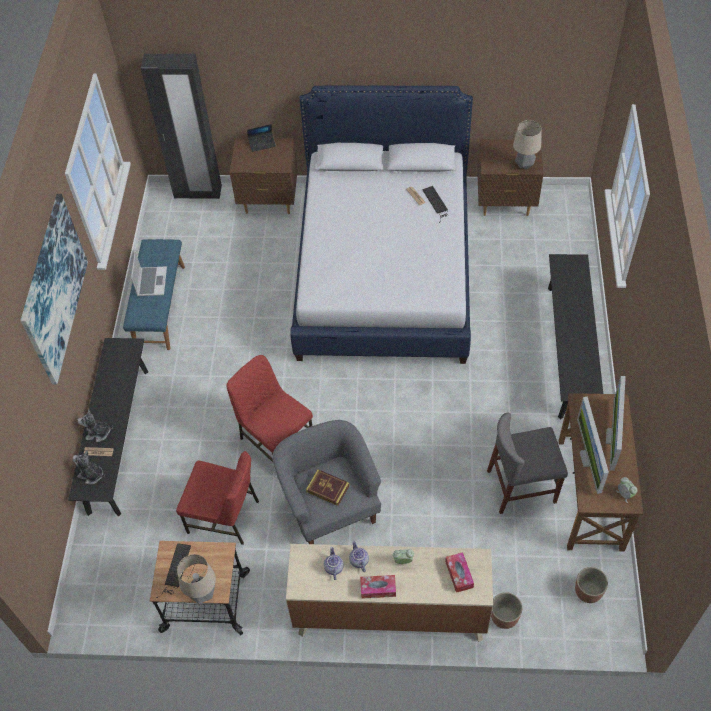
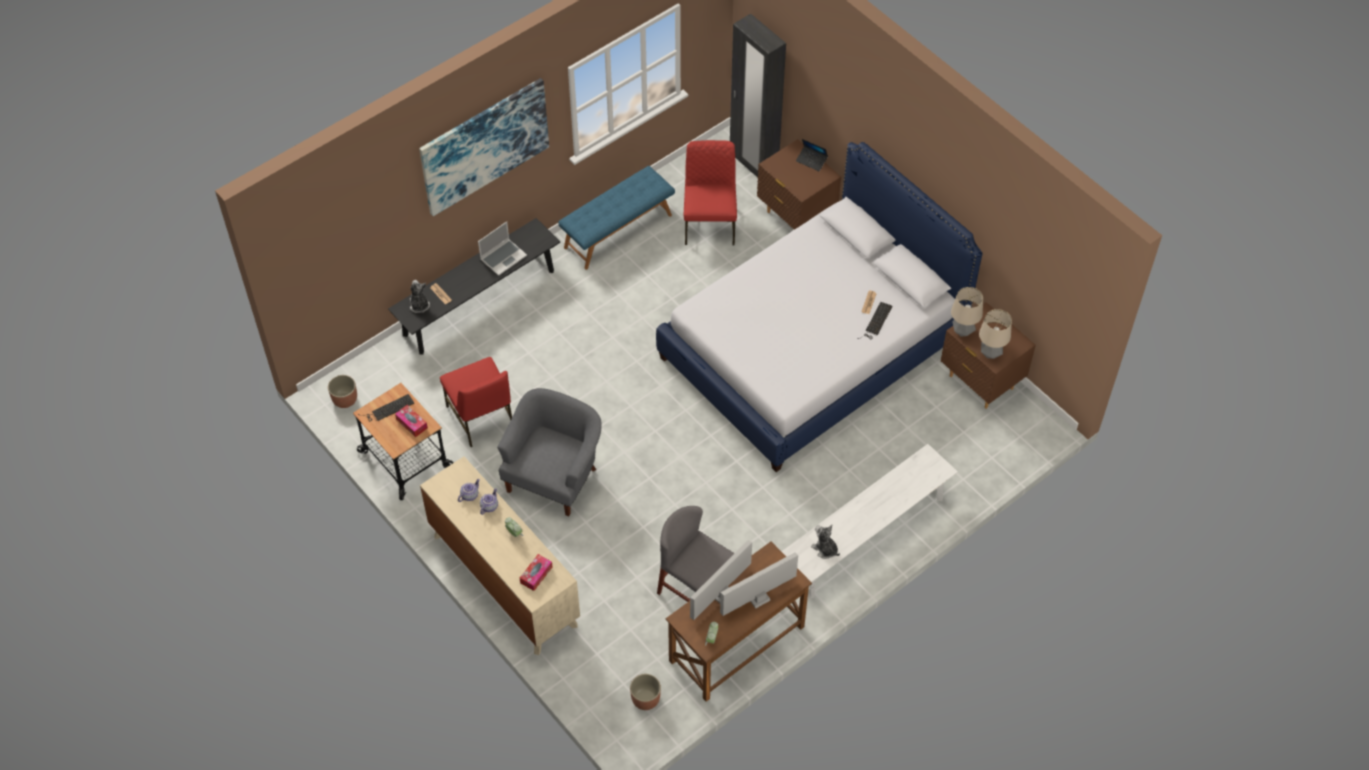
camera: 45 degrees right, 0 degrees up
(98, 433) = (455, 281): plush toy -> plush toy (825, 549)
(151, 282) = (614, 203): laptop -> laptop (503, 257)
(203, 595) = (385, 439): table lamp -> table lamp (962, 331)
(275, 438) = (577, 398): red chair -> red chair (710, 223)
(328, 488) = (545, 453): book -> none
(378, 589) = (478, 533): tissue box -> tissue box (412, 423)
(504, 616) = (570, 656): planter -> planter (345, 399)
(569, 350) = (866, 536): black bench -> white bench

